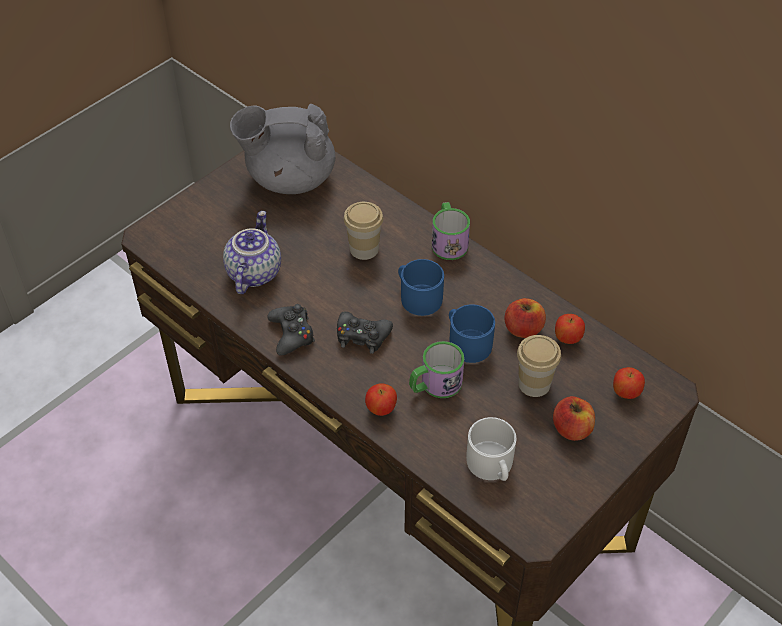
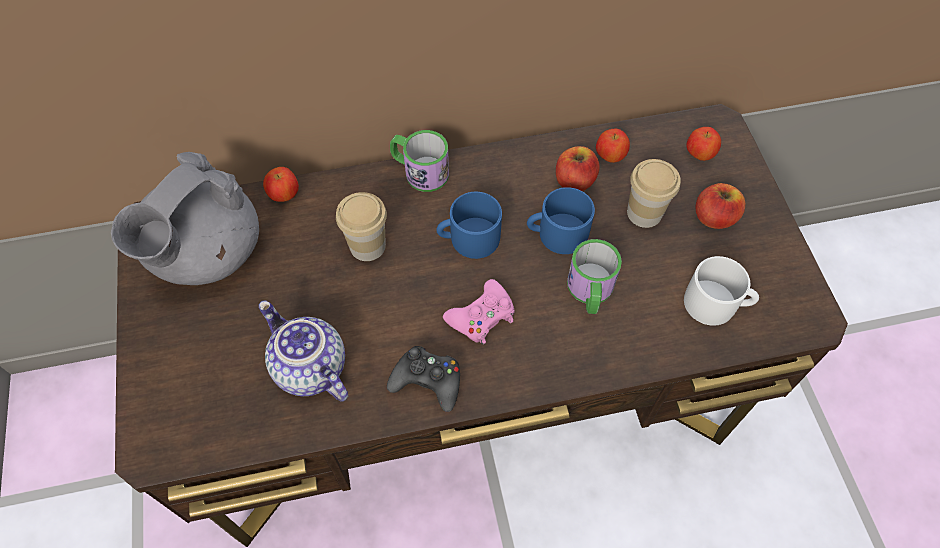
camera: 55 degrees left, 10 degrees up
(362, 336) = (482, 317): black game controller -> pink game controller
(381, 409) = (587, 356): apple -> apple (284, 194)

